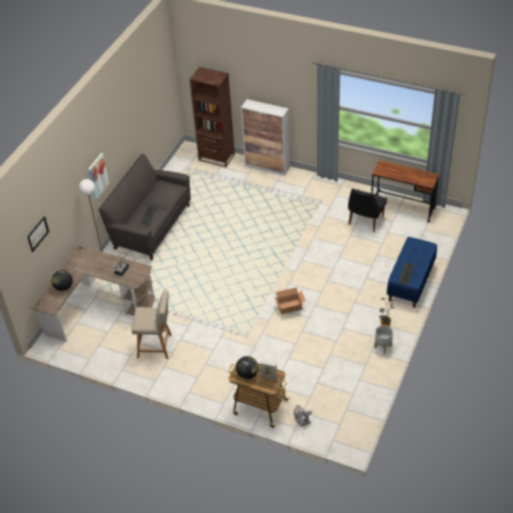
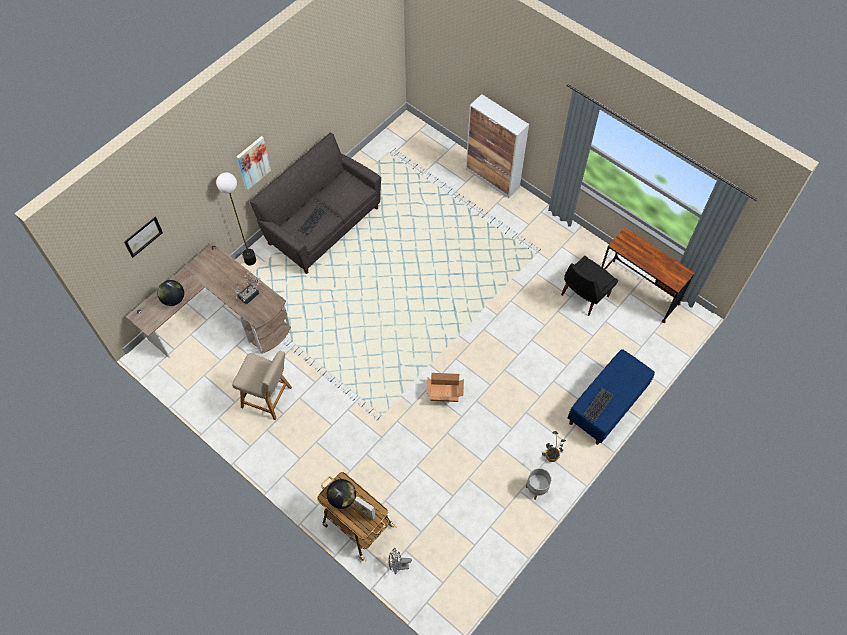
camera: 15 degrees right, 15 degrees up
(216, 157) = (435, 146): brown bookcase -> none

